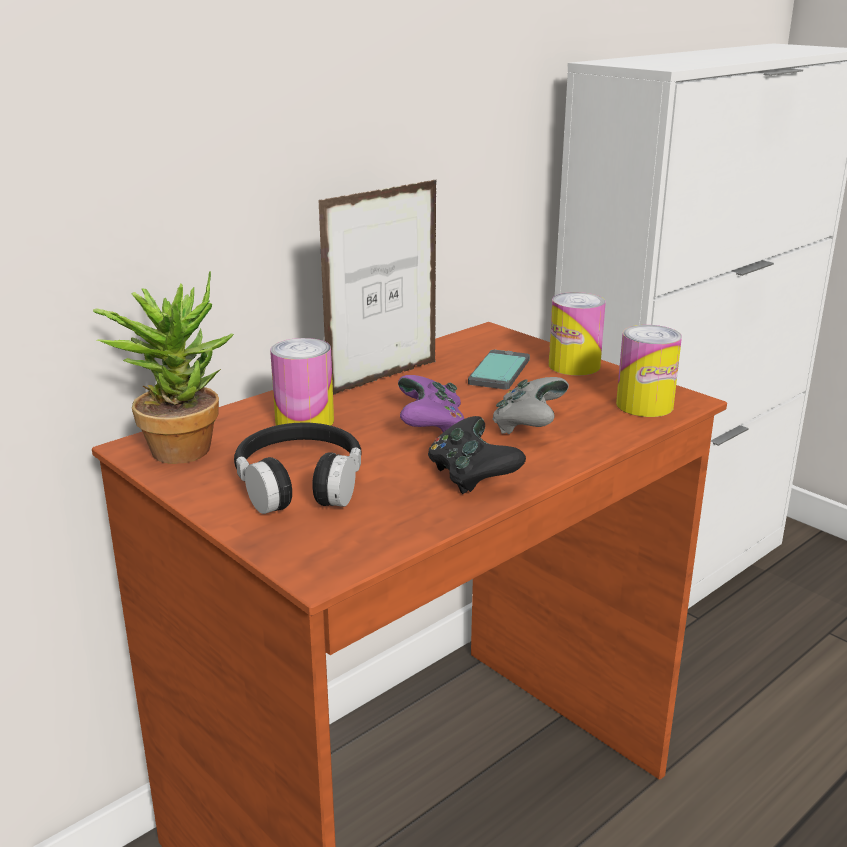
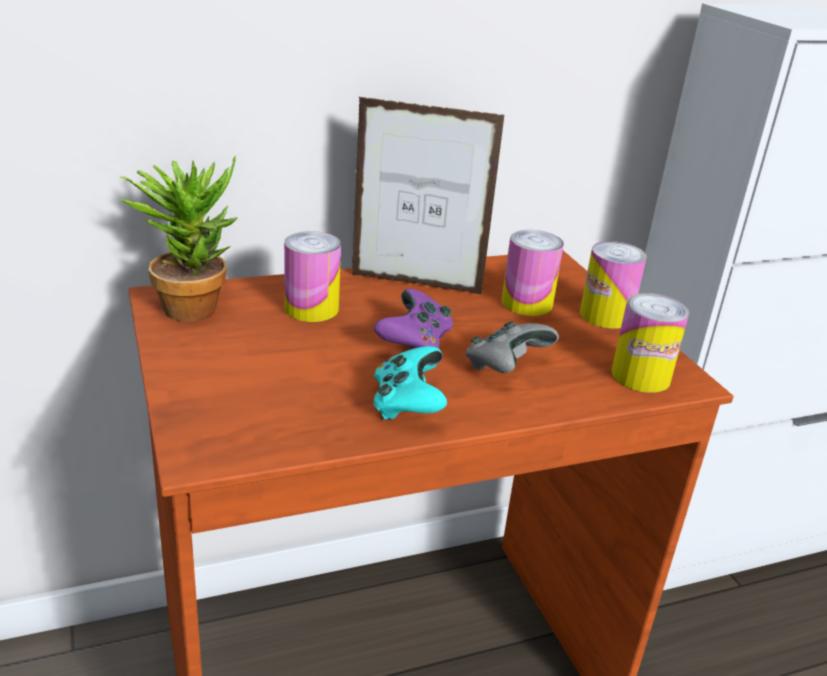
camera: 20 degrees right, 5 degrees up
(300, 483) = (256, 367): black headphones -> none
(383, 378) = (415, 284): picture frame -> picture frame turned 150 degrees counterclockwise
(471, 477) = (407, 404): black game controller -> turquoise game controller
(499, 371) = (526, 303): phone -> can

